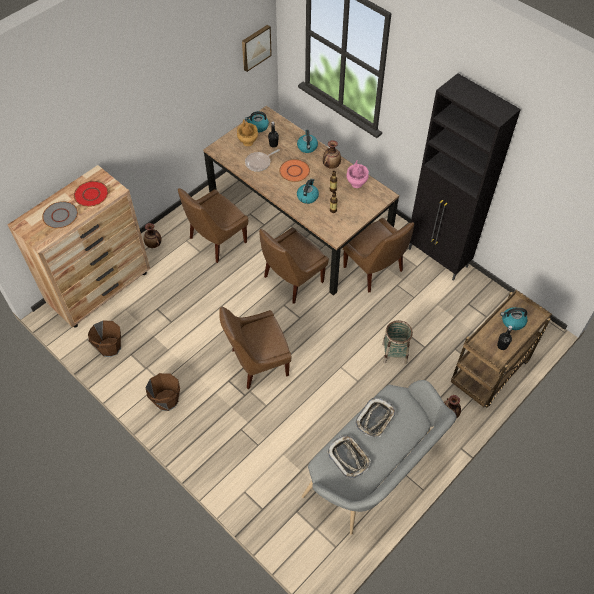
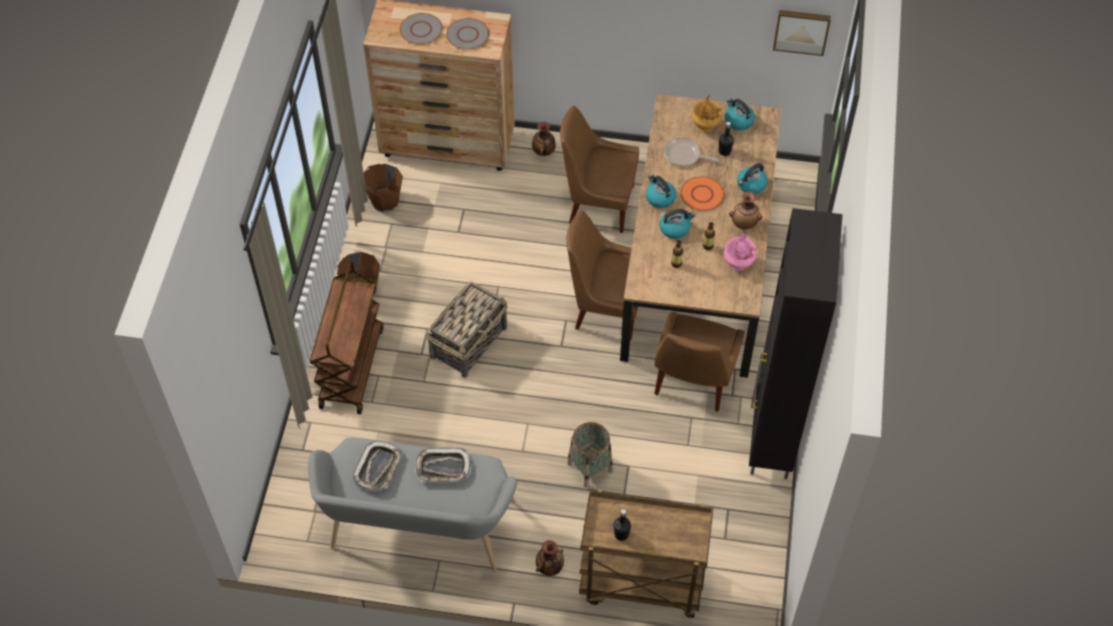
camera: 55 degrees right, 0 degrees up
(91, 194) = (468, 35): red plate -> grey plate
(221, 441) = (351, 367): none -> brown cart
(257, 363) = (469, 341): brown chair -> basket
(512, 322) = (666, 529): kettle -> kettle (659, 198)

